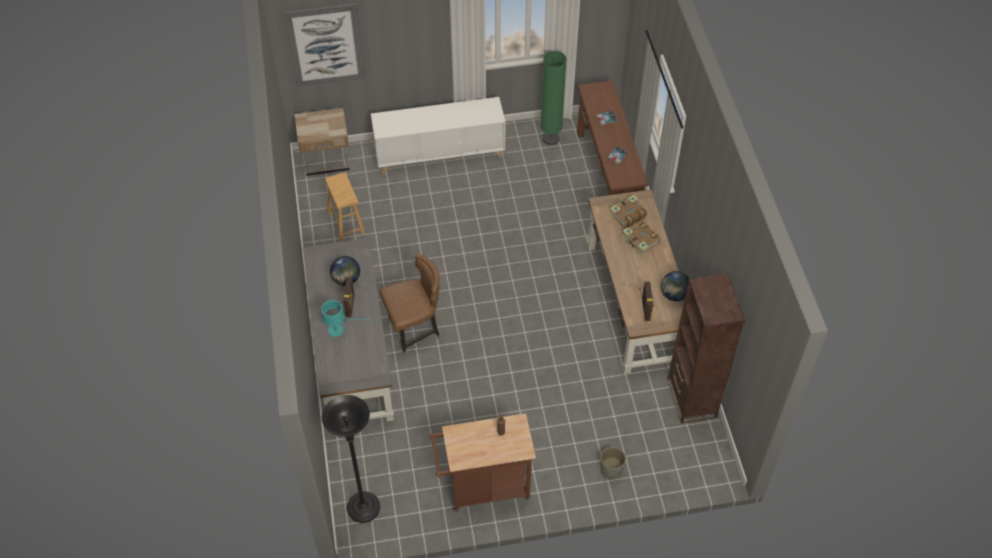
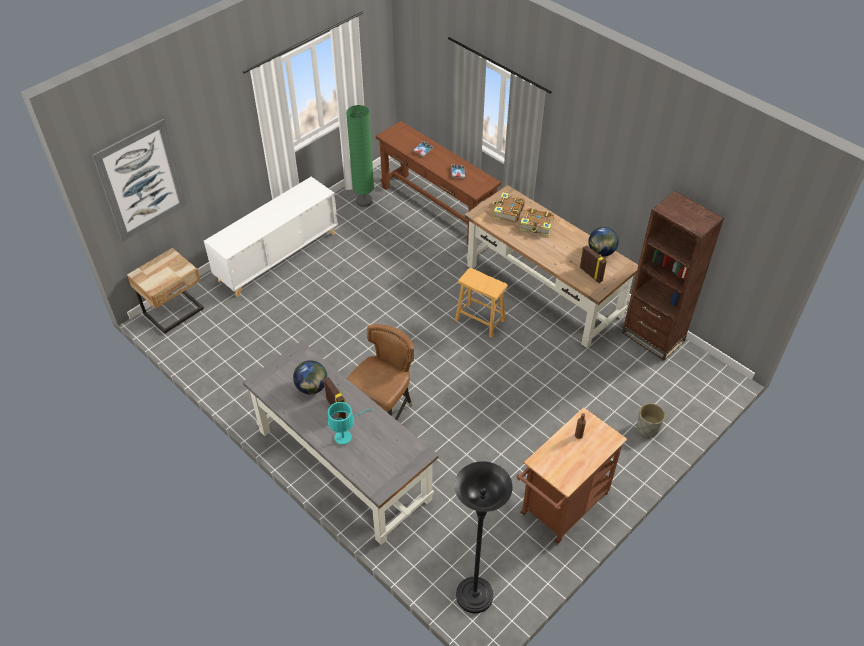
camera: 35 degrees left, 5 degrees down
(346, 223) = (238, 354): brown stool -> brown stool (480, 320)

